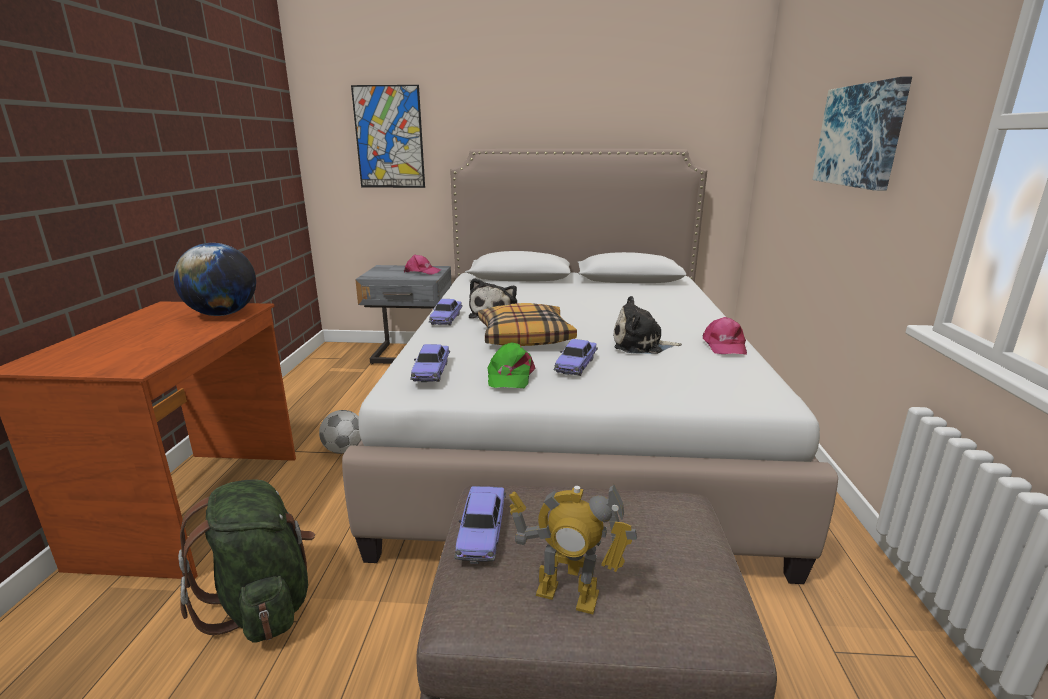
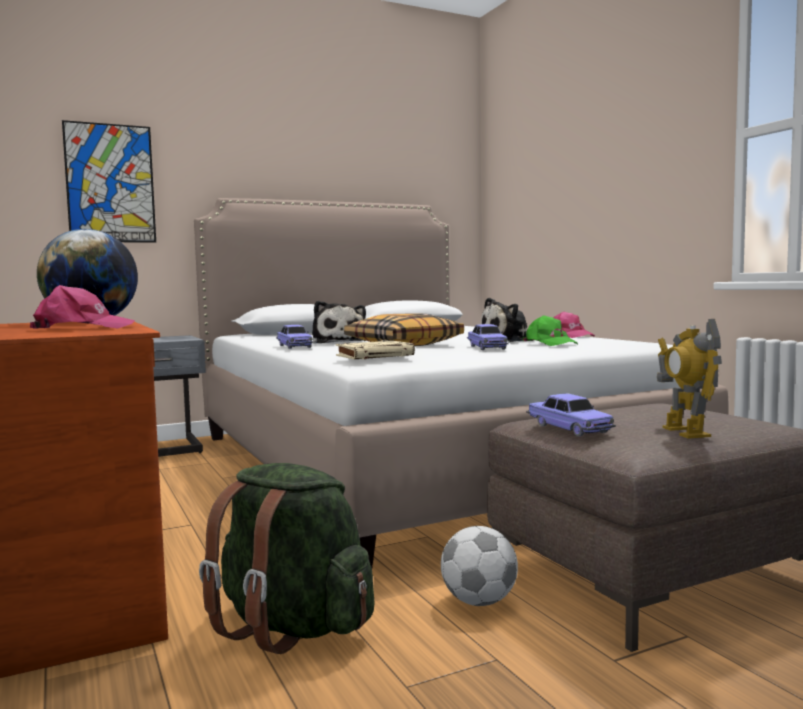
camera: 30 degrees left, 15 degrees down
(344, 450) = (191, 522): football -> football (478, 601)
(422, 271) = (167, 338): pink cap -> pink cap (82, 328)
(431, 371) = (375, 356): toy car -> beige book
(509, 376) = (451, 352): green cap -> green cap (550, 343)
(567, 594) = (685, 432): toy robot -> toy robot turned 90 degrees clockwise
(860, 136) = (613, 169): picture -> none

